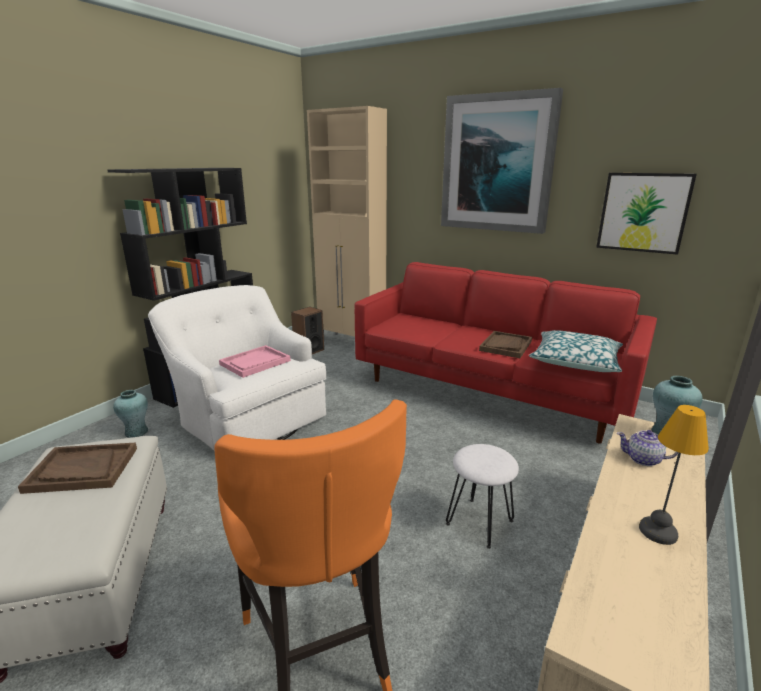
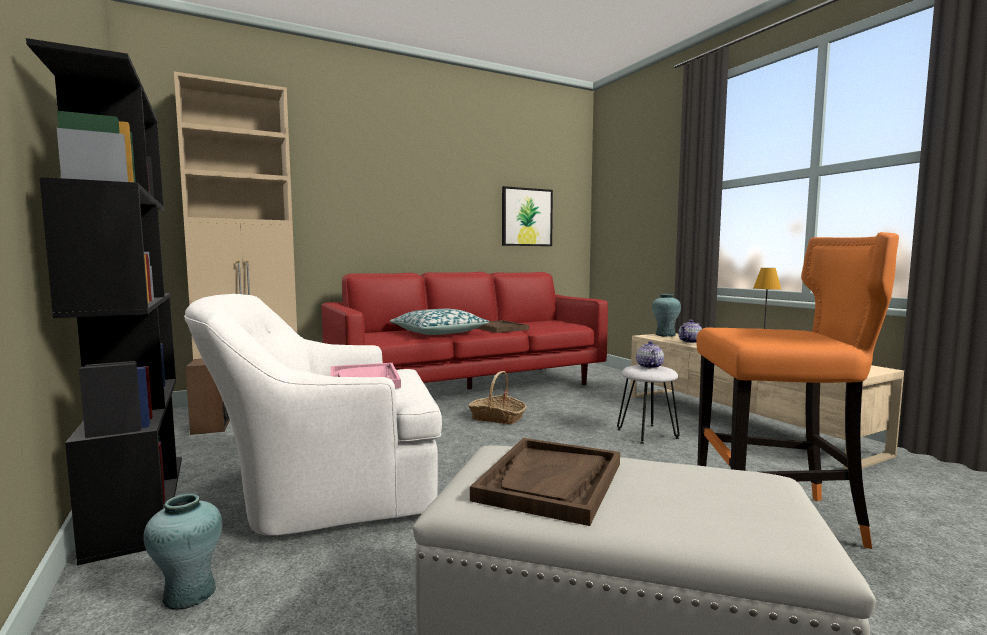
camera: 60 degrees left, 15 degrees down
(429, 428) = (497, 418): none -> basket
(491, 456) = (649, 366): none -> teapot
(497, 164) = (414, 173): picture -> none
(575, 361) = (554, 325): pillow -> pillow (438, 333)

